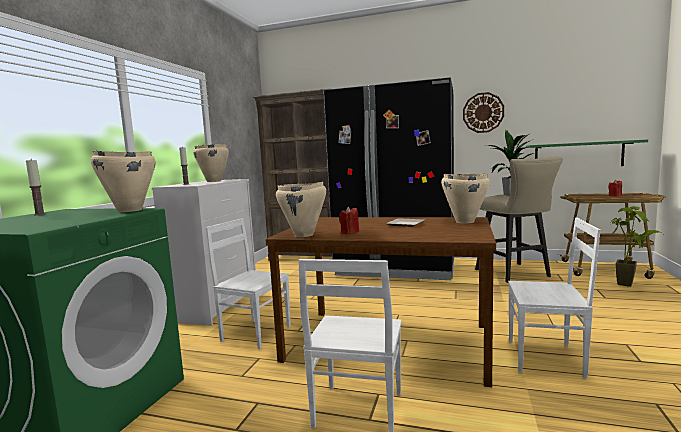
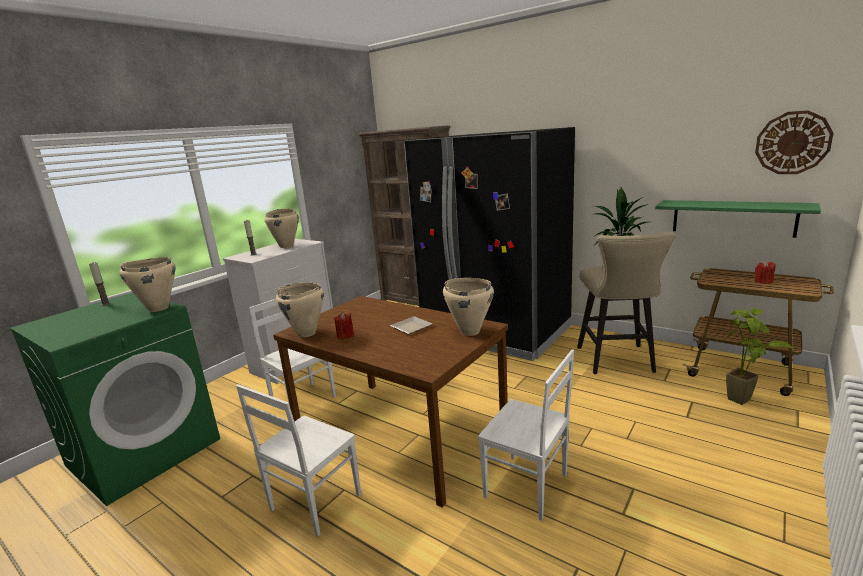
camera: 20 degrees right, 10 degrees up
(483, 112) = (611, 155): wall clock -> wall clock (792, 143)

